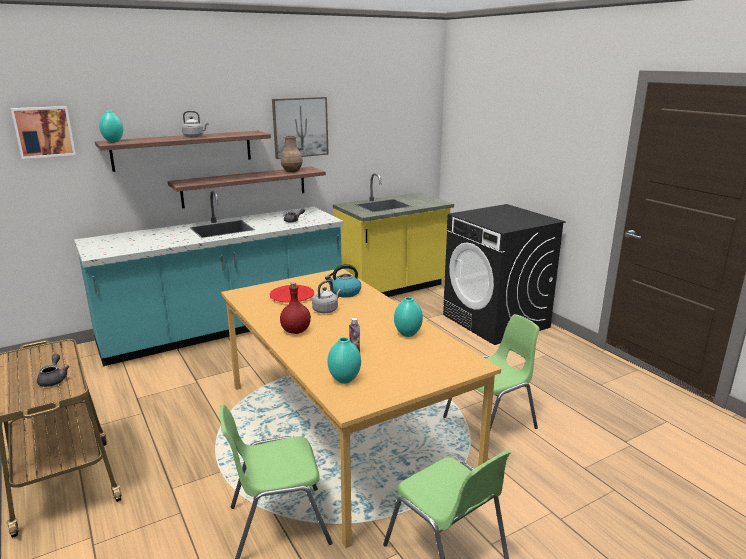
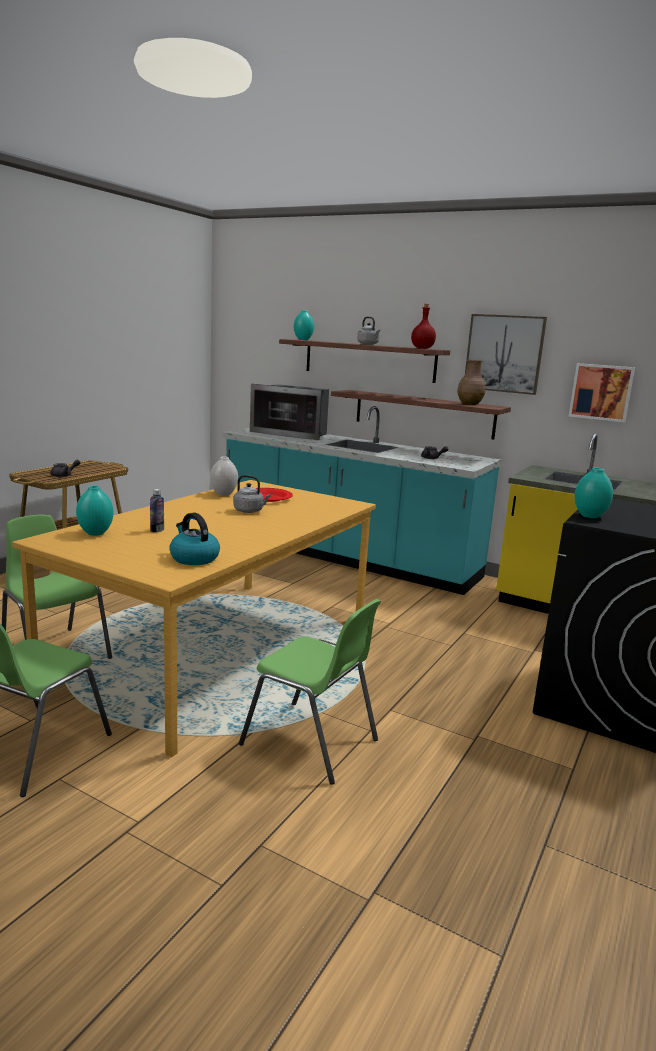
camera: 60 degrees right, 5 degrees down
(44, 132) = (267, 326): picture -> picture (601, 392)
(135, 238) = (292, 433): none -> microwave
(263, 310) = (224, 494): none -> white vase
(295, 331) = (188, 508): red bottle -> red bottle (422, 348)
(344, 293) = (304, 512): kettle -> kettle (193, 558)
(407, 334) = (223, 544): turquoise vase -> turquoise vase (589, 516)

